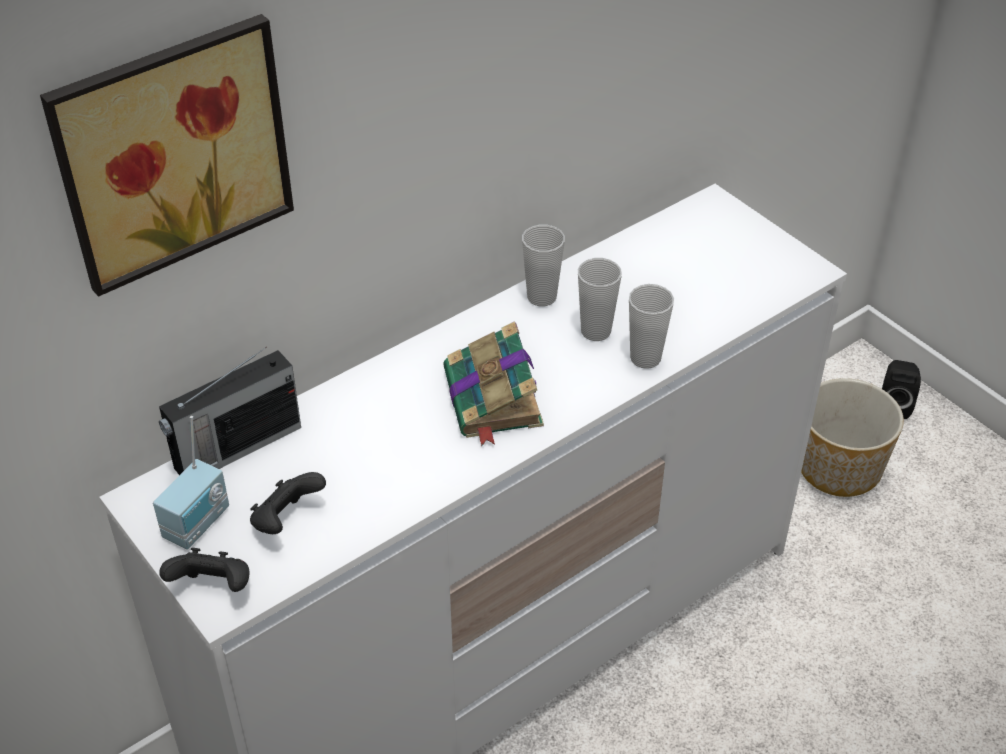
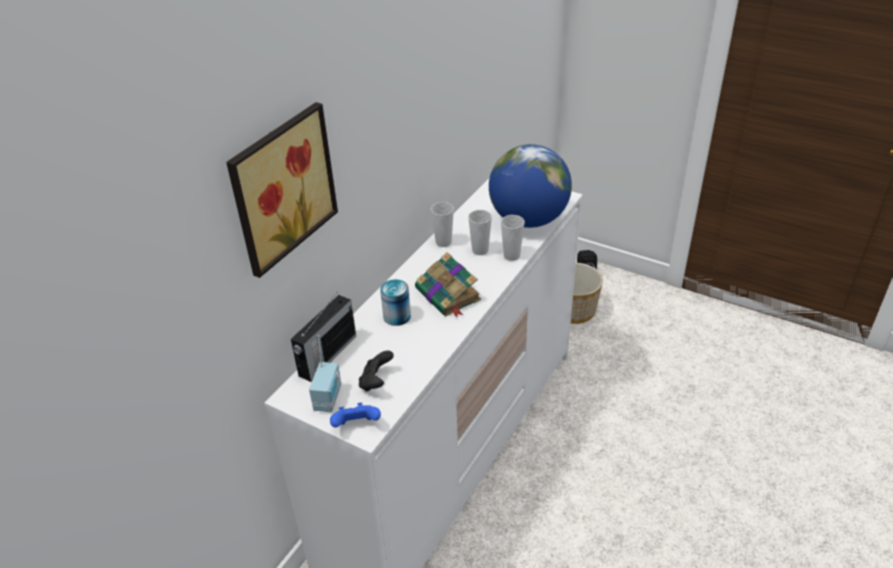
camera: 20 degrees left, 5 degrees down
(213, 587) = (356, 426): black game controller -> blue game controller
(386, 412) = (397, 316): none -> can
(716, 297) = (528, 220): none -> globe

